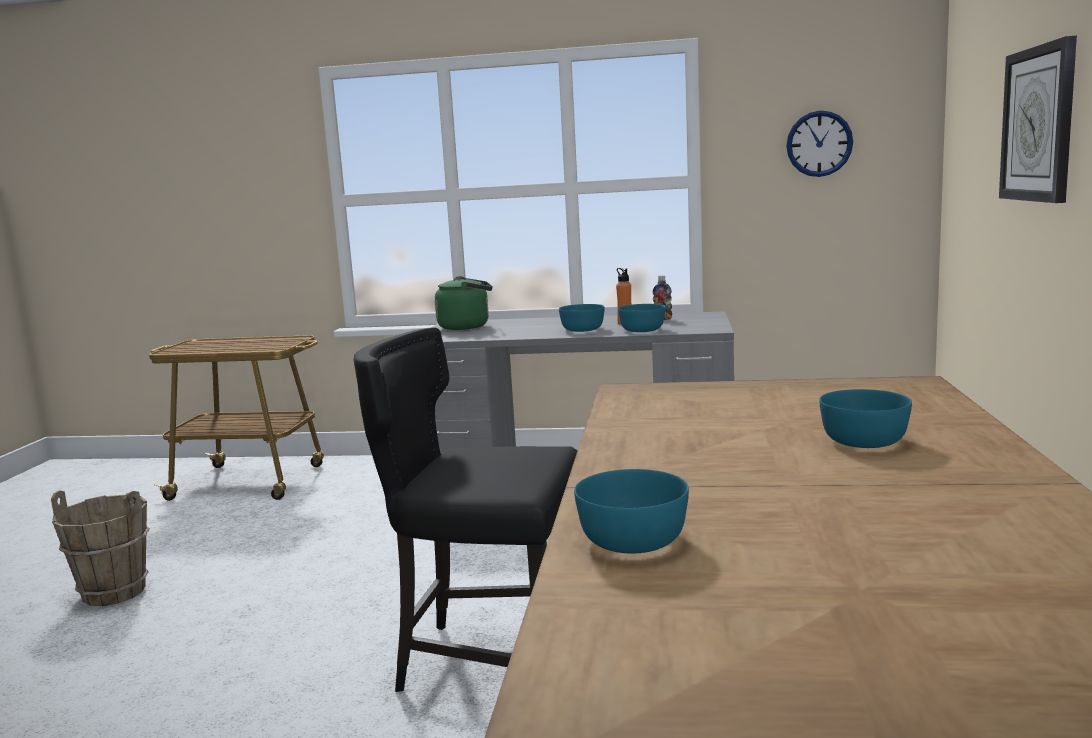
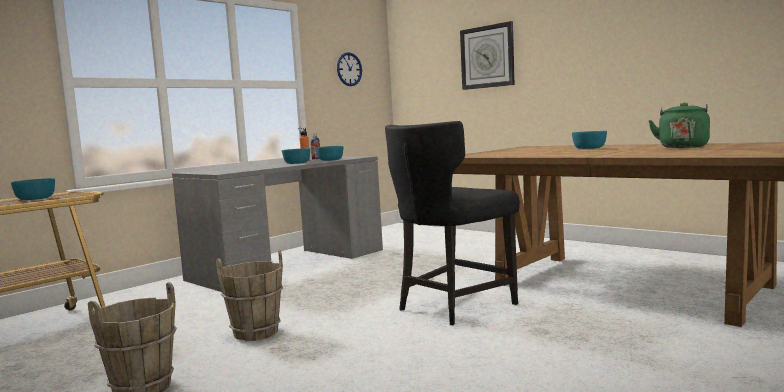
camera: 55 degrees left, 5 degrees down
(294, 576) = (255, 333): none -> brown bucket
(467, 326) = (213, 170): green kettle -> green kettle (682, 147)
(631, 539) = (658, 154): turquoise bowl -> turquoise bowl (35, 198)

